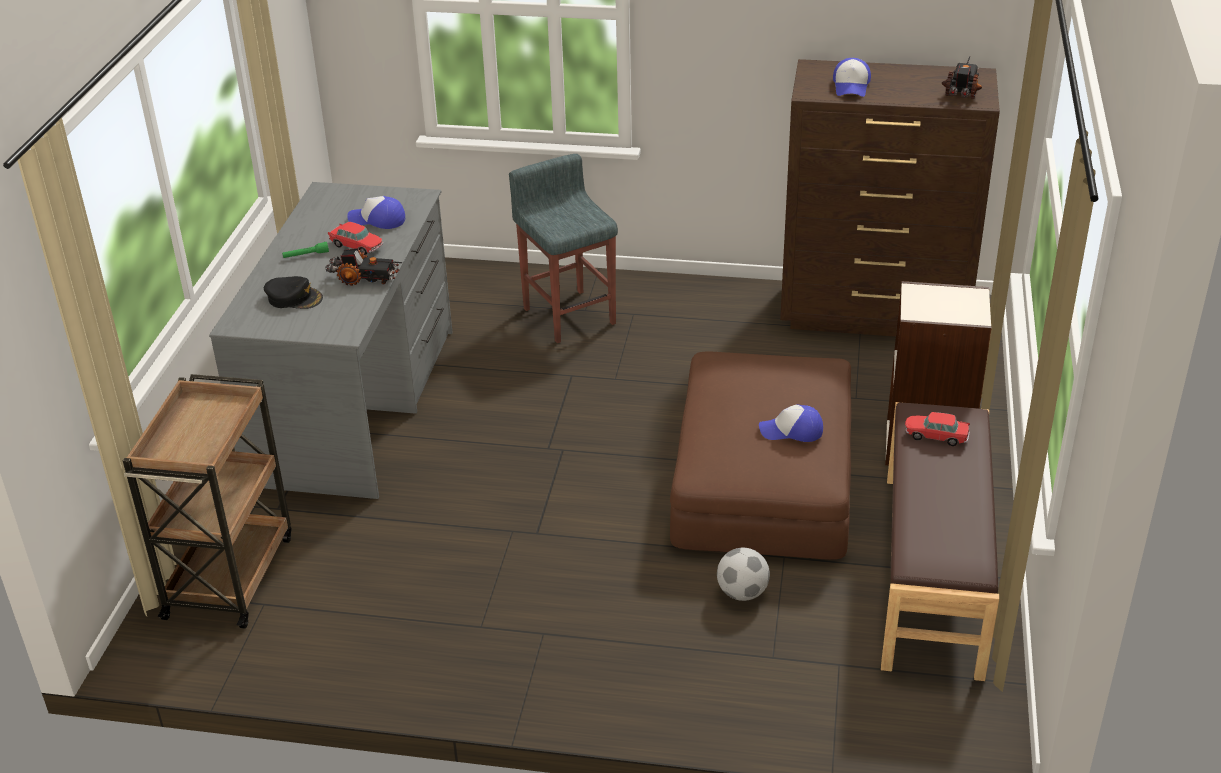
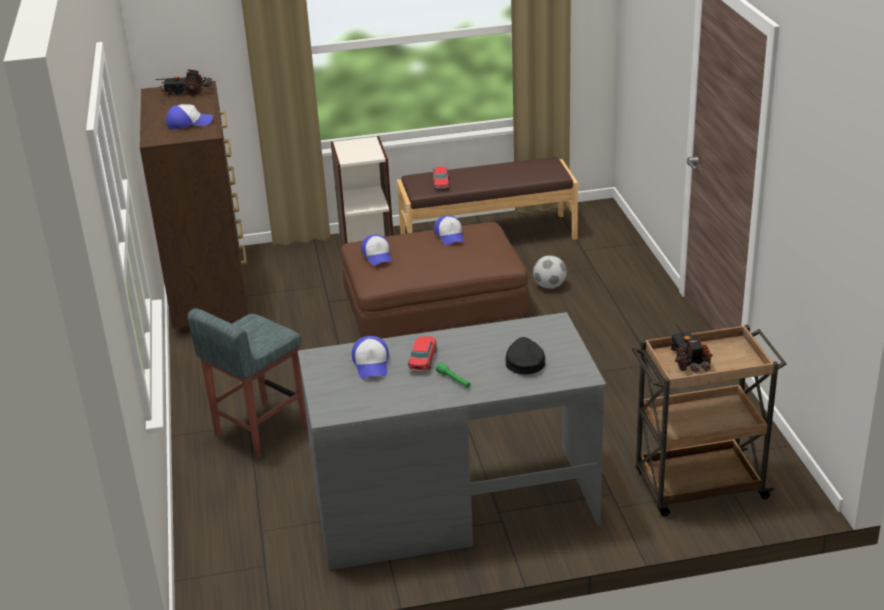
camera: 110 degrees left, 5 degrees down
(365, 279) = (472, 339): toy truck -> toy truck (689, 361)
(772, 365) = (377, 255): none -> cap

